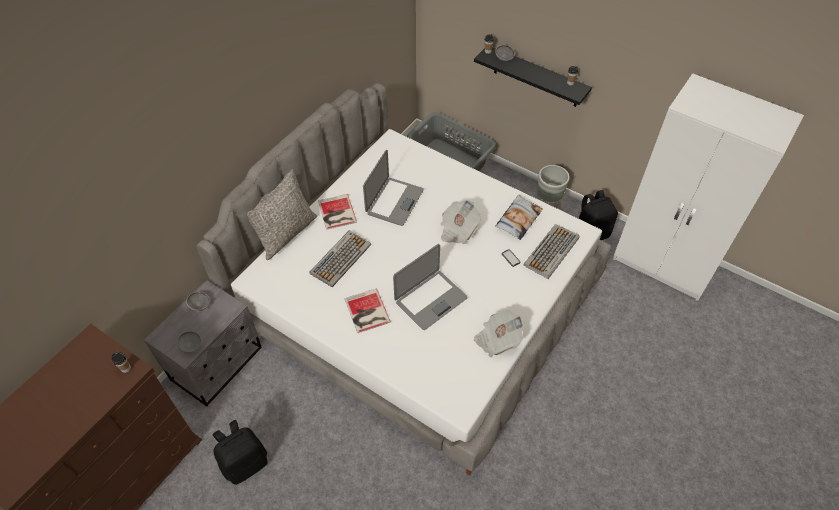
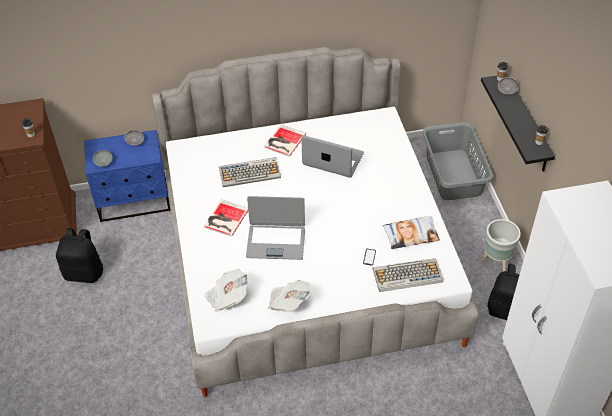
camera: 45 degrees right, 5 degrees down
(218, 364) = (134, 201): grey nightstand -> blue nightstand
(285, 233) = (234, 132): grey pillow -> none
(394, 202) = (333, 160): laptop -> laptop turned 135 degrees counterclockwise
(458, 230) = (355, 210): newspaper -> newspaper (227, 297)

